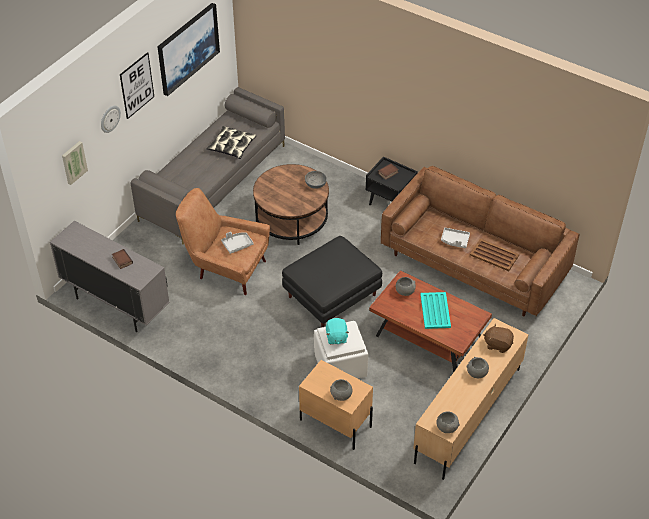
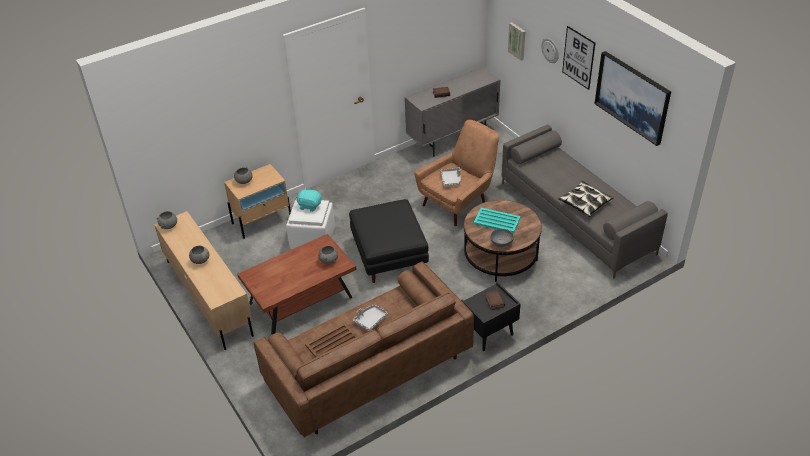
camera: 115 degrees right, 5 degrees down
(435, 311) = (293, 272): turquoise tray -> turquoise tray (496, 220)
(498, 344) = (217, 284): brown plush toy -> none

